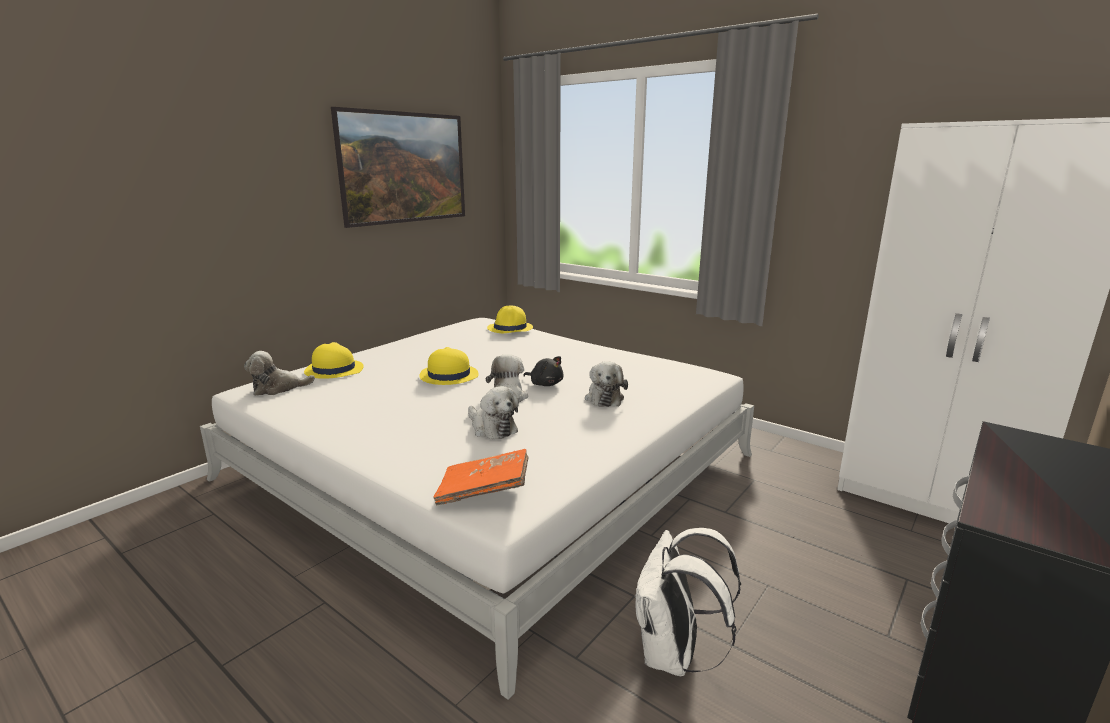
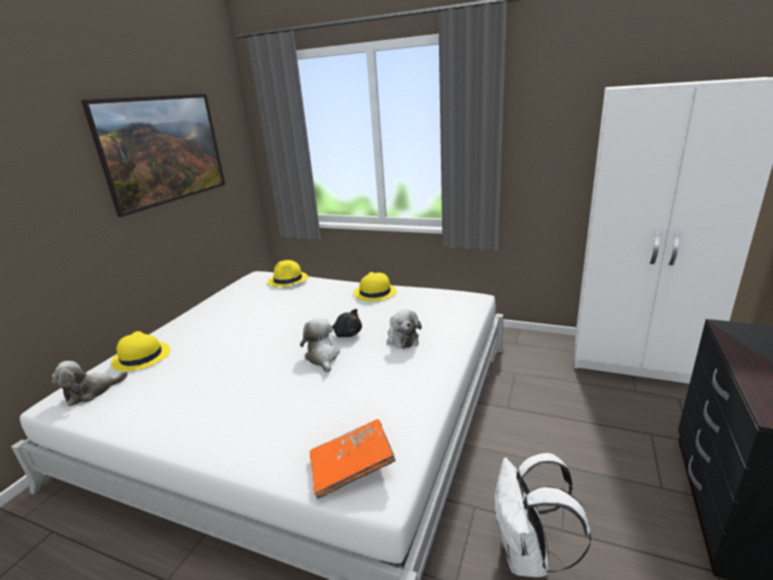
camera: 15 degrees left, 5 degrees up
(448, 376) = (257, 342): yellow hat -> yellow hat (374, 293)
(492, 428) = (324, 393): plush toy -> none

